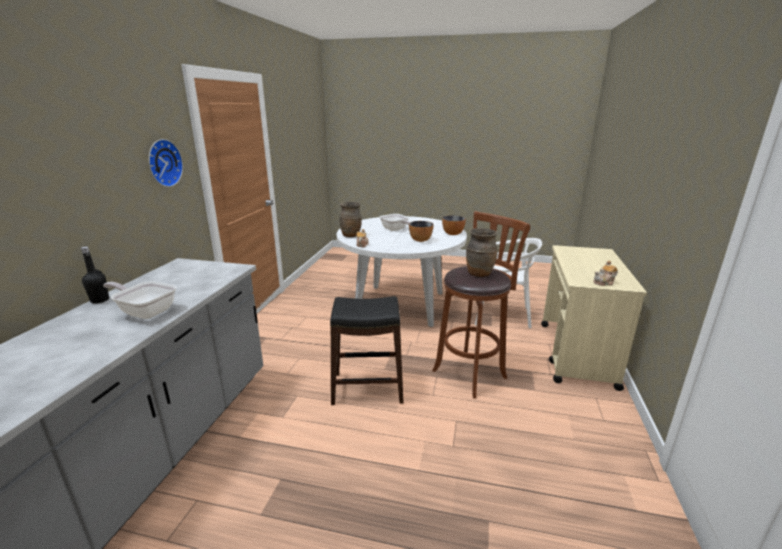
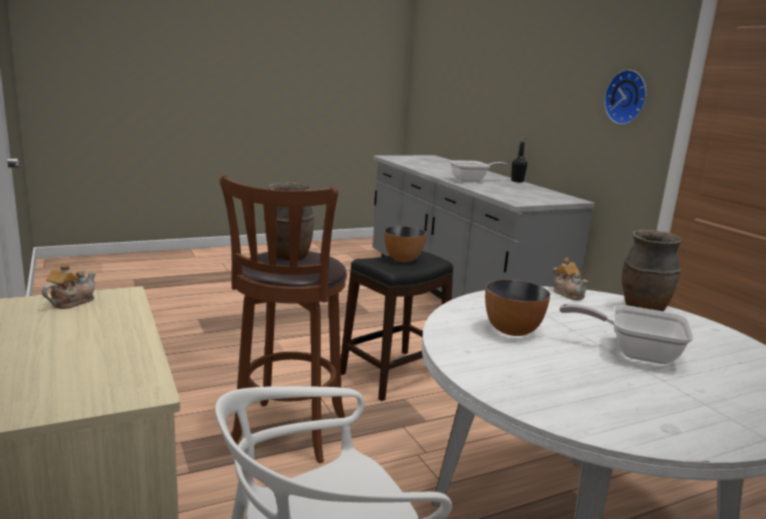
camera: 140 degrees right, 5 degrees down
(453, 234) = (494, 377): bowl -> bowl (402, 259)

